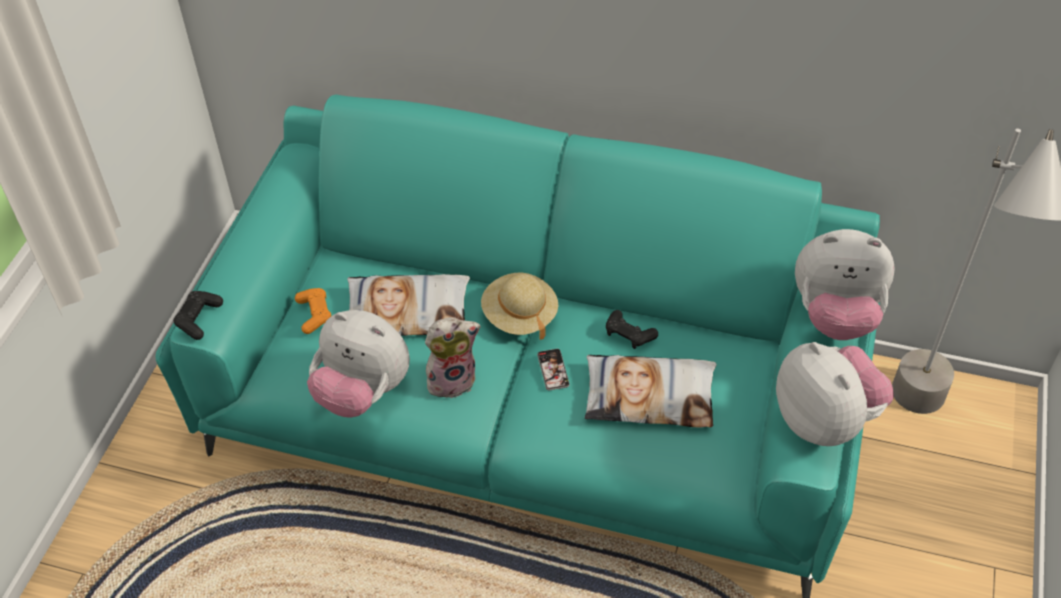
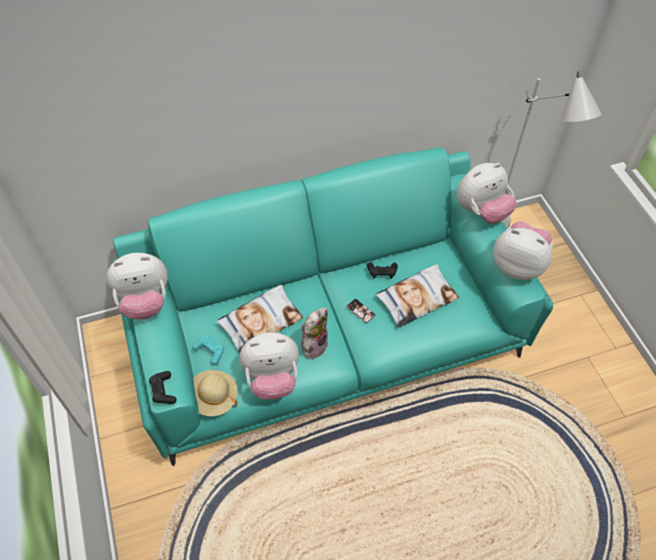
camera: 35 degrees left, 5 degrees up
(269, 203) = (145, 302): none -> plush toy
(314, 314) = (210, 351): orange game controller -> turquoise game controller
(519, 315) = (319, 292): beige hat -> beige hat (213, 398)

